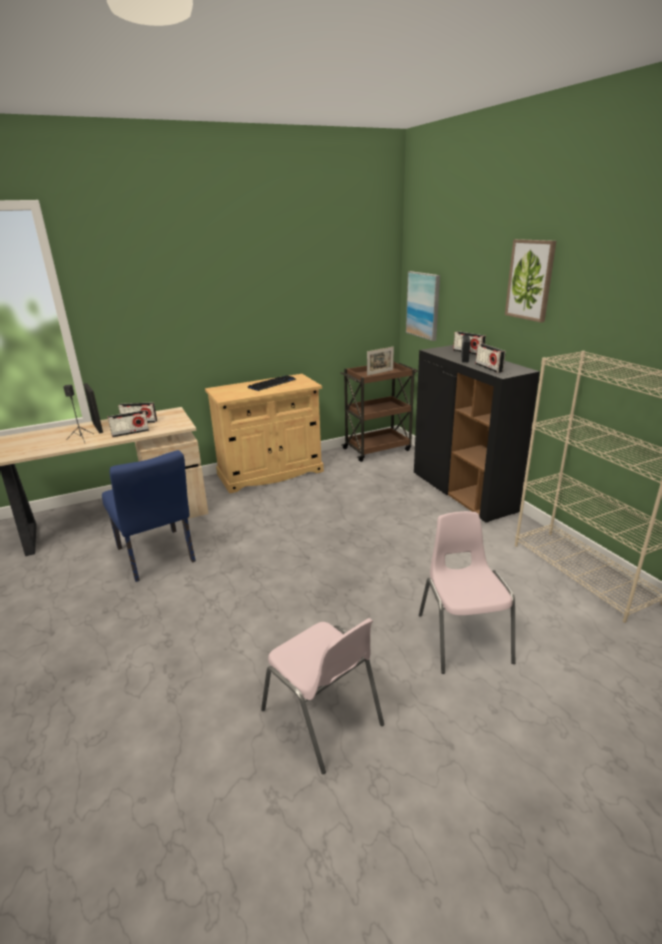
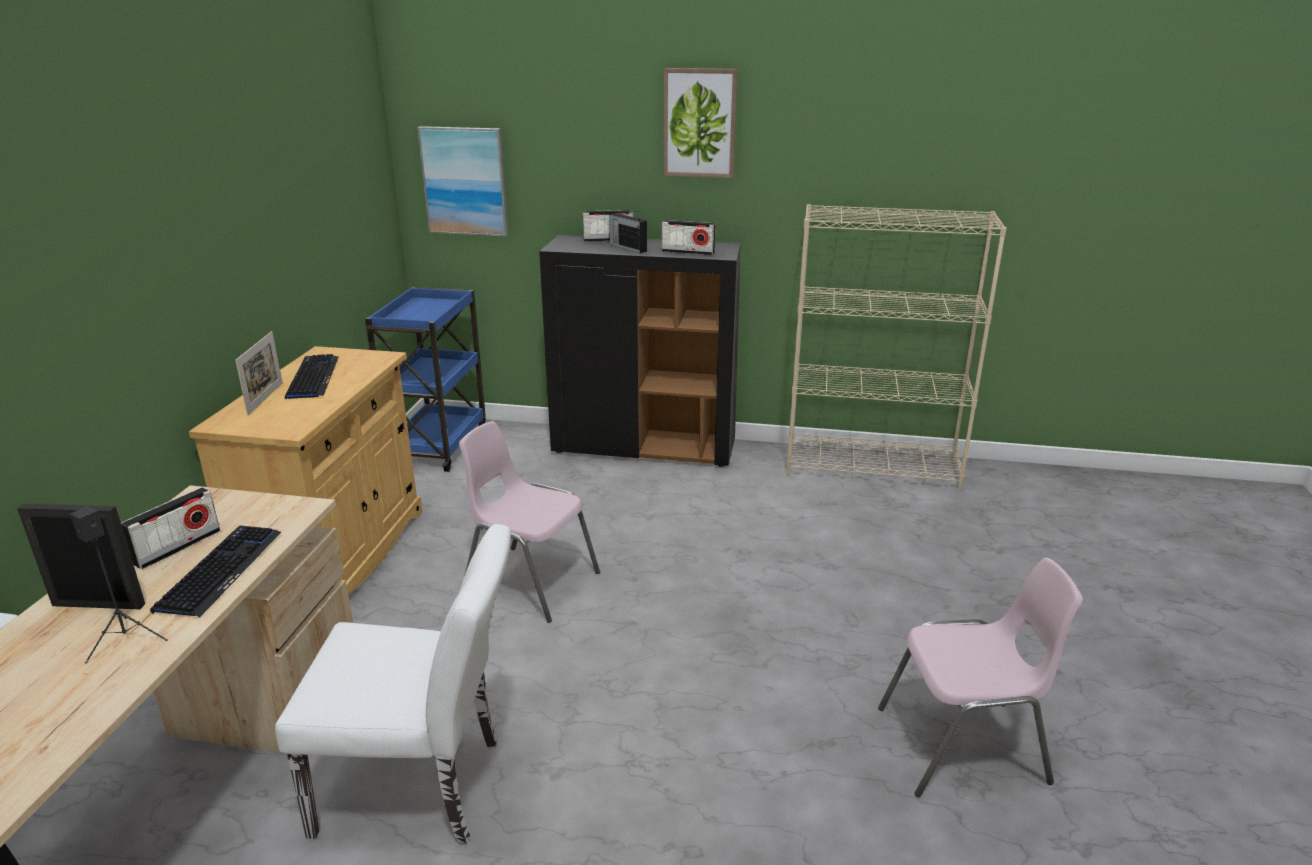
camera: 55 degrees left, 0 degrees up
(130, 433) = (220, 571): radio -> keyboard
(158, 558) = (423, 787): blue chair -> white chair
(378, 449) = (438, 444): brown cart -> blue cart
(380, 372) = (419, 310): picture frame -> picture frame (265, 398)
(462, 637) = (906, 584): pink chair -> pink chair (529, 581)

